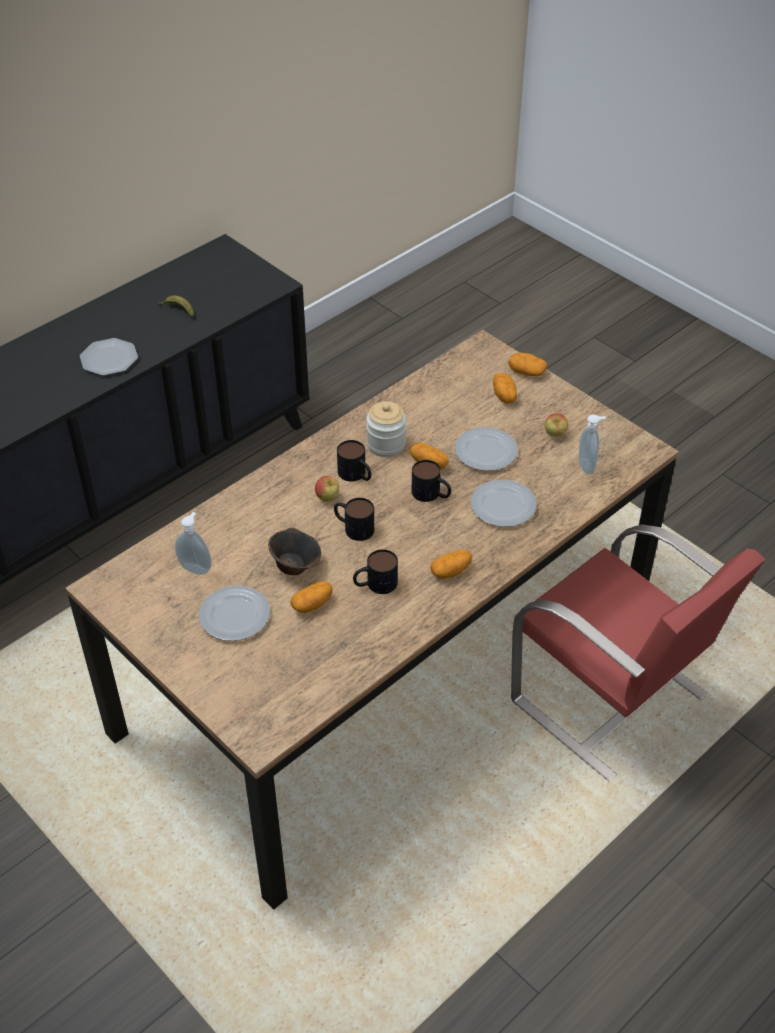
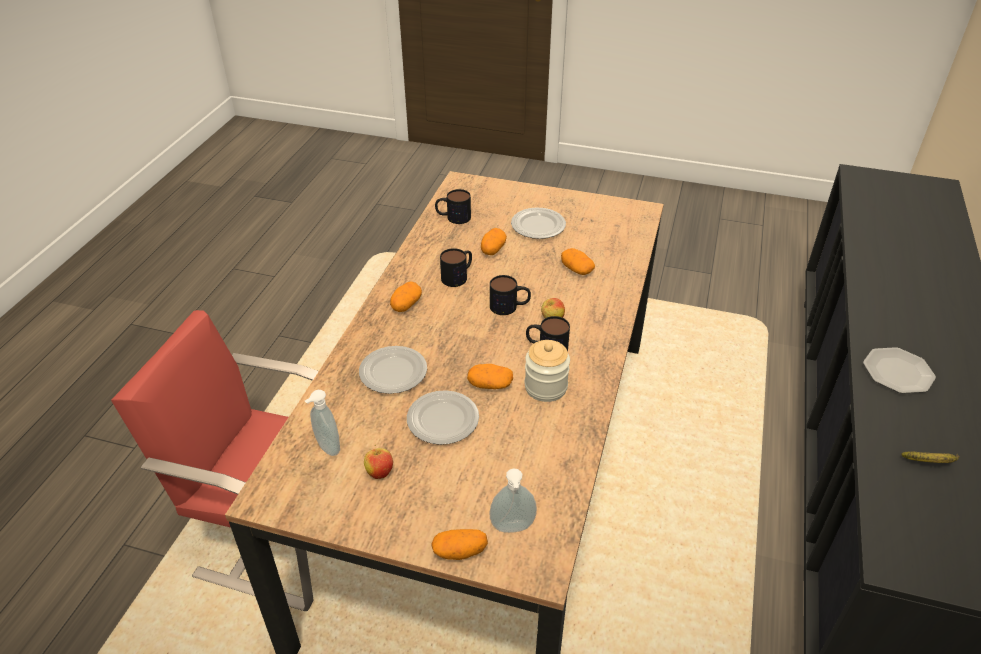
camera: 150 degrees right, 5 degrees down
(196, 567) = (595, 241): soap dispenser -> soap dispenser (513, 529)
(295, 565) = (528, 266): brown bowl -> none
(431, 494) = (466, 357): mug -> mug (453, 217)
(504, 396) = (466, 501): potato -> potato (576, 269)

